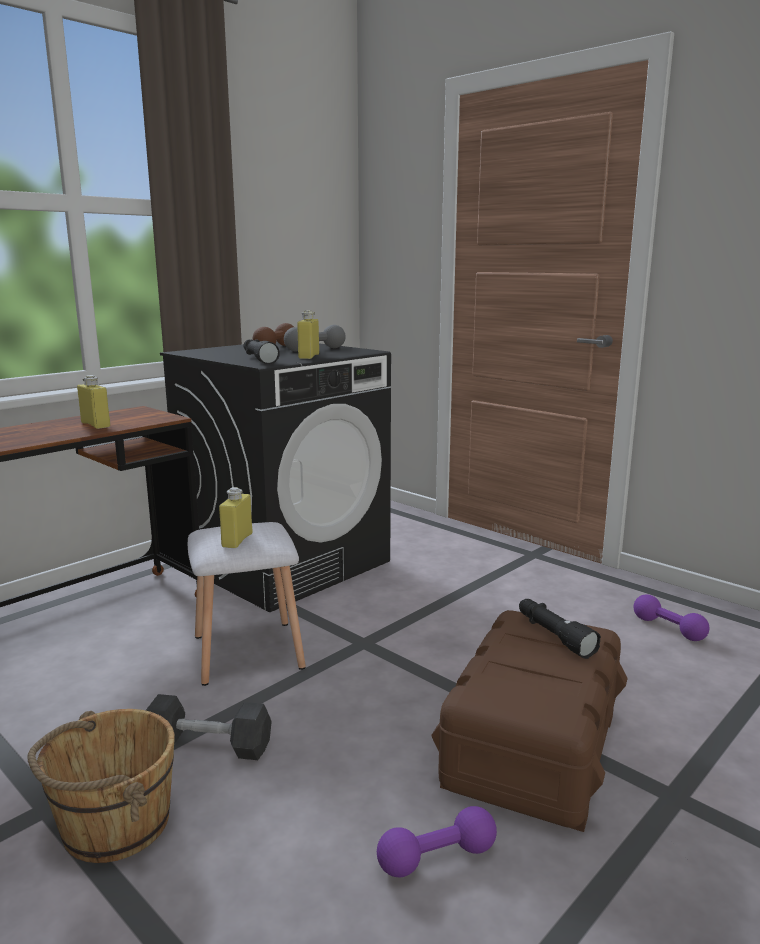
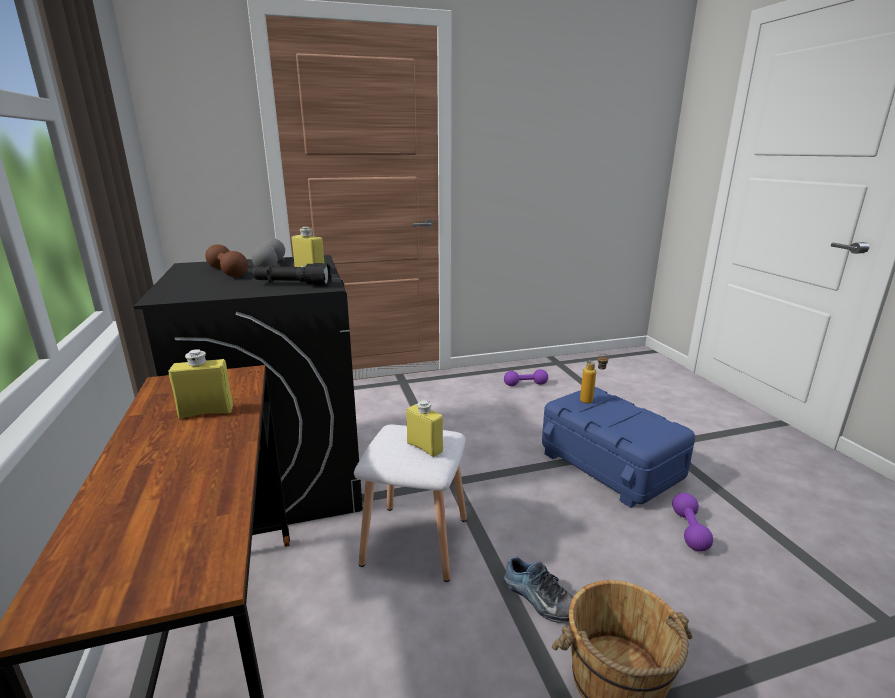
camera: 60 degrees left, 5 degrees up
(208, 746) = (539, 599): black dumbbell -> shoe
(533, 750) = (610, 465): brown storage box -> blue storage box
(554, 636) = (591, 401): black flashlight -> bottle

